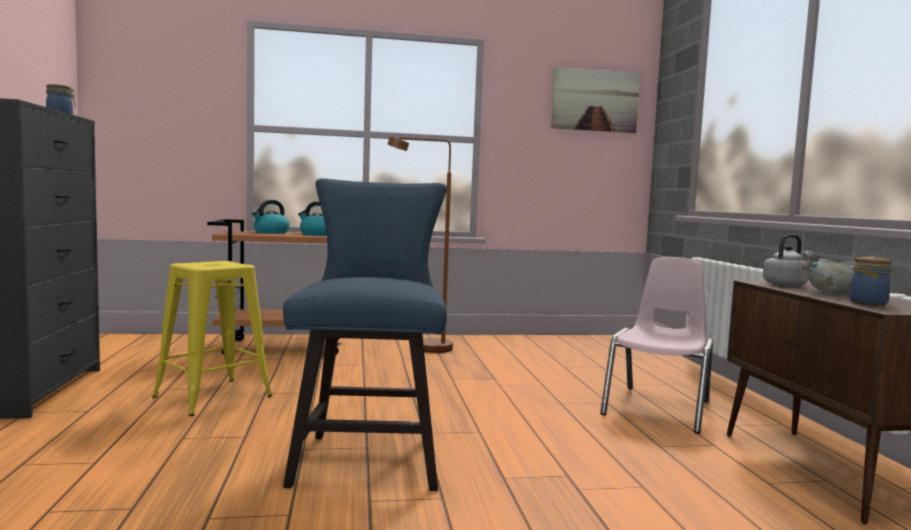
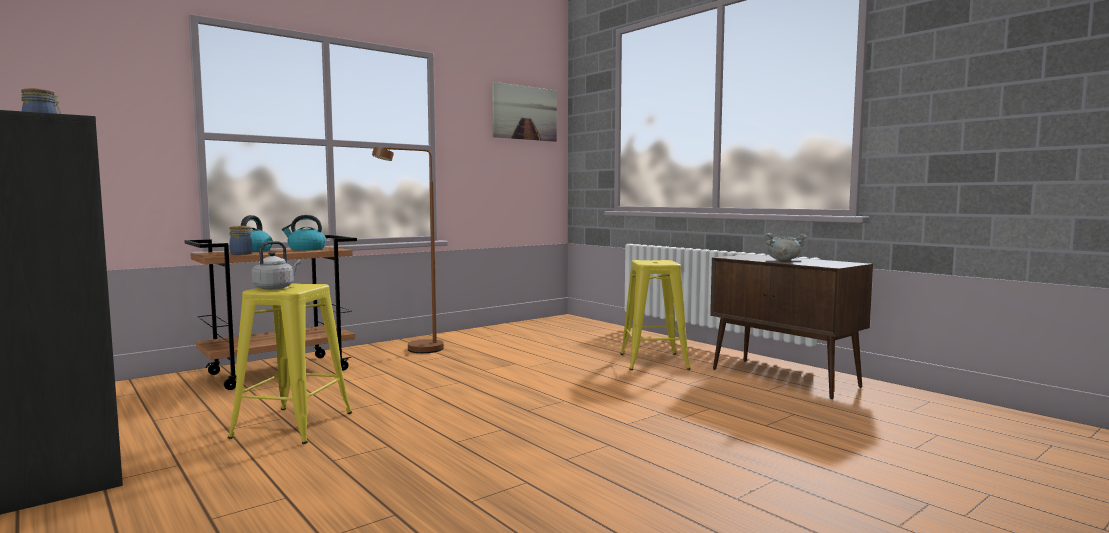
camera: 30 degrees left, 0 degrees up
(369, 456) = (515, 434): blue chair -> none
(659, 408) = (653, 361): pink chair -> yellow stool
(786, 285) = (746, 257): grey kettle -> grey kettle (275, 288)
(868, 303) = (814, 263): jar -> jar (242, 254)

